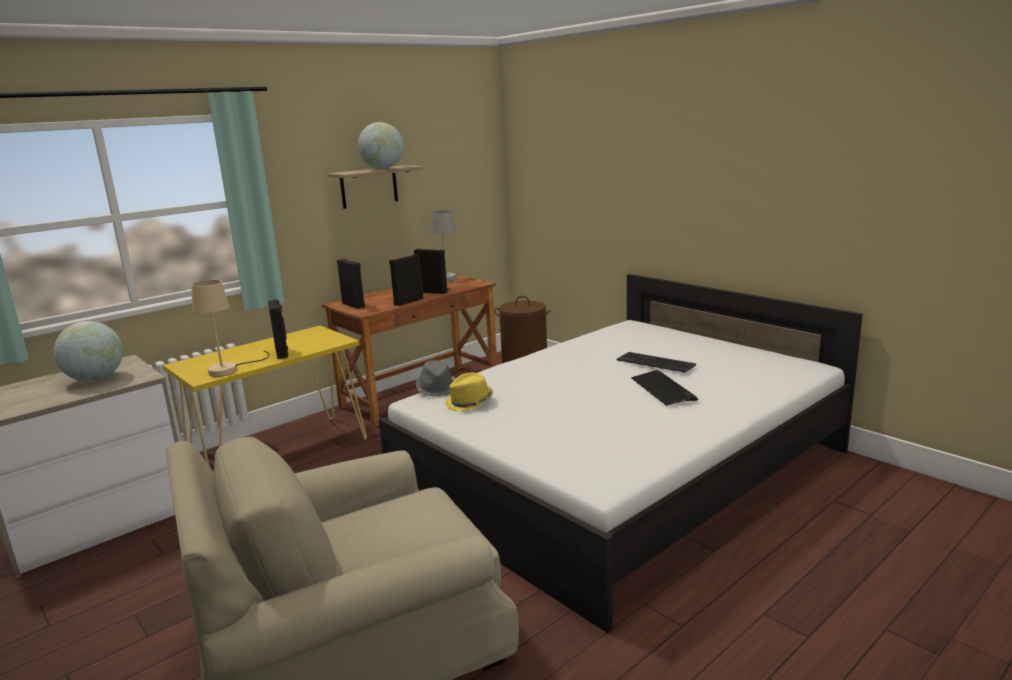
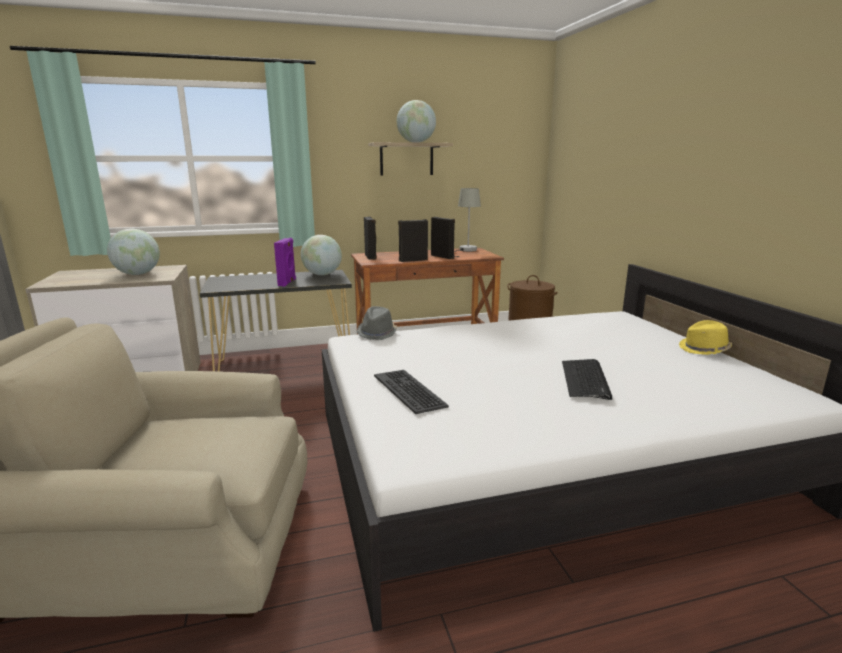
camera: 25 degrees right, 0 degrees up
(230, 369) = (239, 286): beige table lamp -> none
(281, 453) = (286, 365): yellow console table -> black console table
(282, 353) = (287, 282): black speaker -> purple speaker
(307, 336) = (322, 275): none -> globe
(470, 403) = (387, 350): yellow hat -> yellow hat (705, 349)
(656, 362) = (605, 353): keyboard -> keyboard (409, 391)

